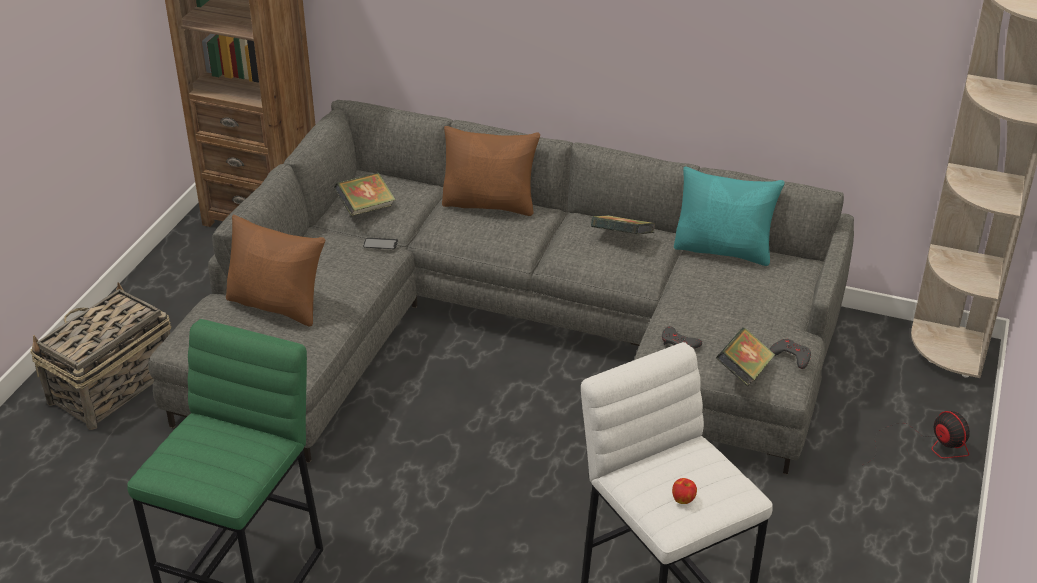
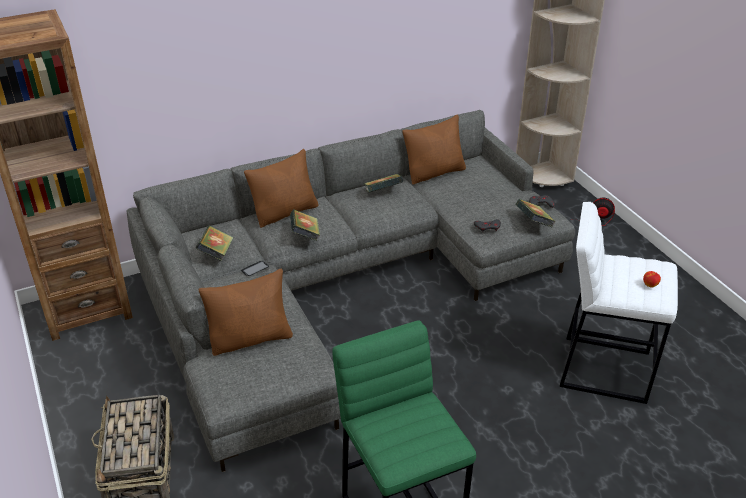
camera: 45 degrees left, 0 degrees up
(472, 238) = (305, 235): none -> book
(723, 250) = (434, 172): turquoise pillow -> brown pillow

